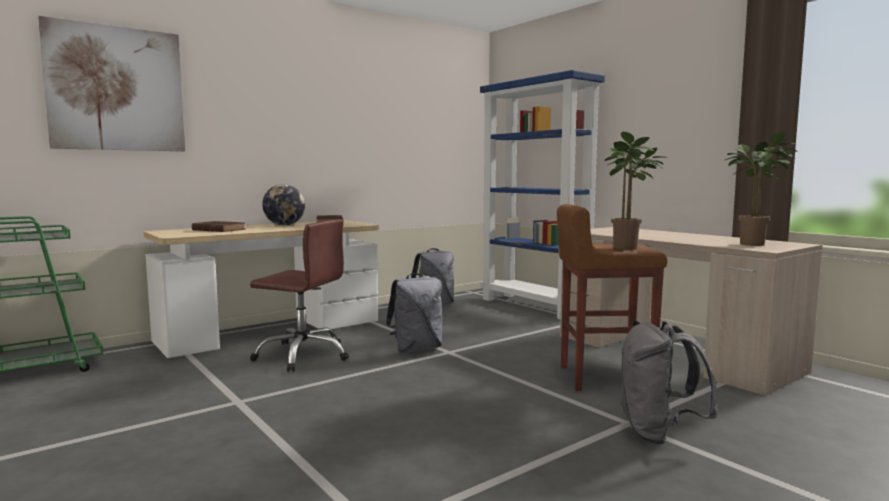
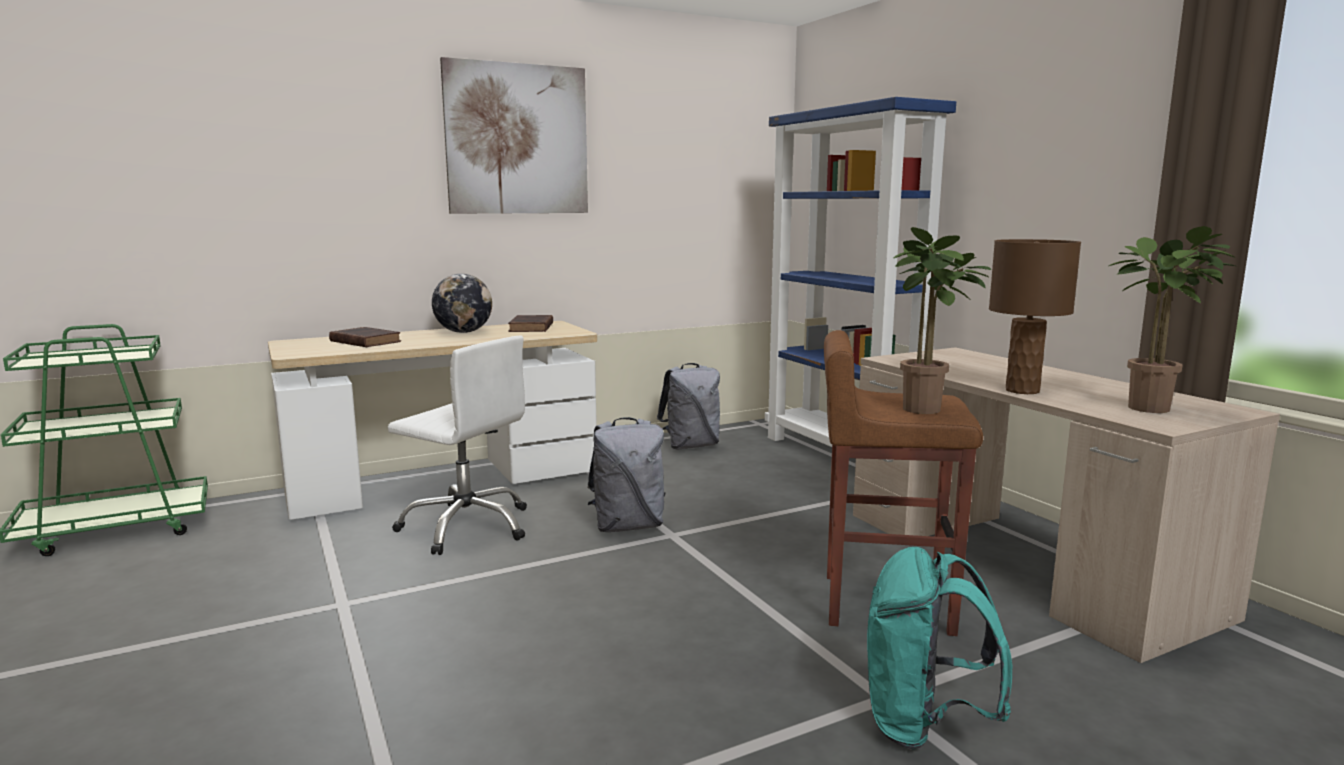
camera: 10 degrees right, 5 degrees up
(116, 89) = (224, 145): picture -> picture (517, 139)
(303, 355) = (467, 526): brown office chair -> white office chair
(658, 433) = (923, 725): grey backpack -> turquoise backpack
(674, 240) = (1021, 390): none -> brown table lamp

